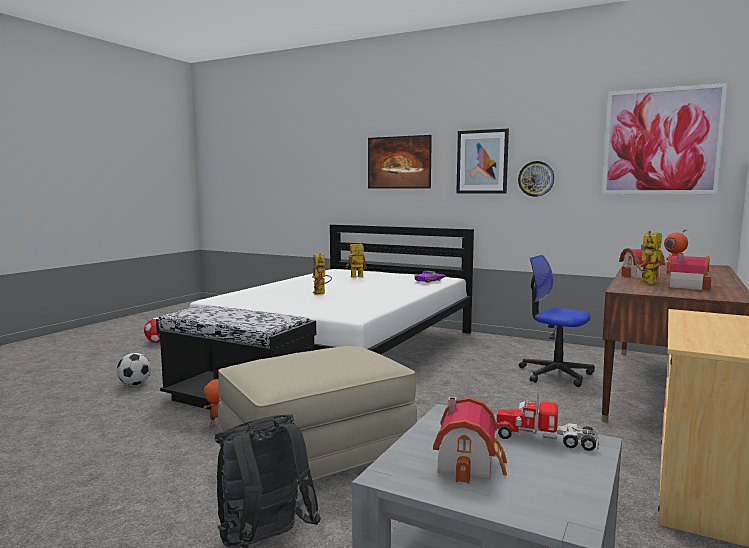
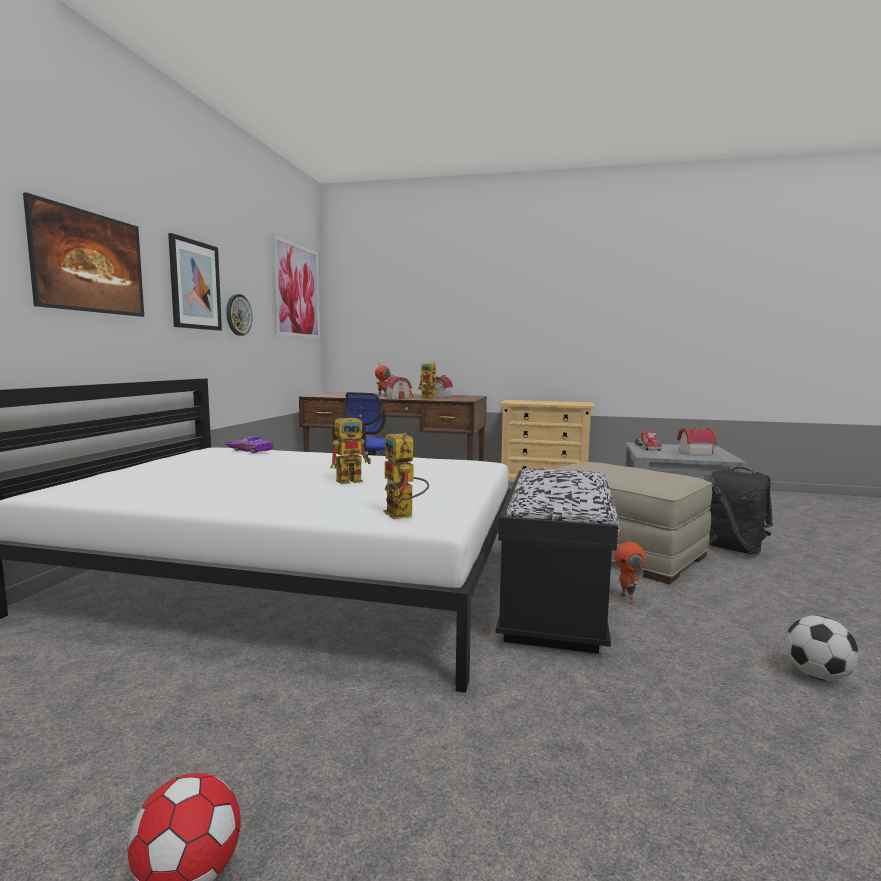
camera: 105 degrees left, 0 degrees up
(135, 384) = (574, 725): football -> football (816, 676)
(354, 277) = (180, 477): toy robot -> toy robot (403, 515)

